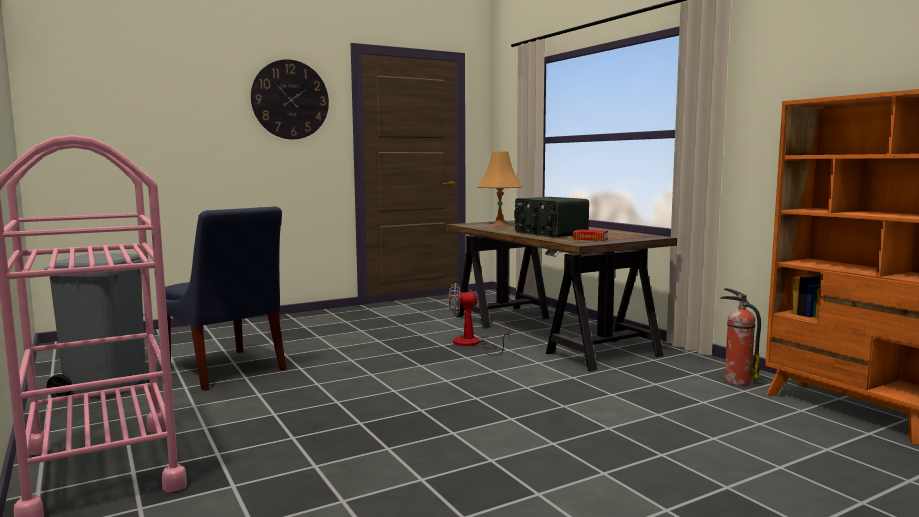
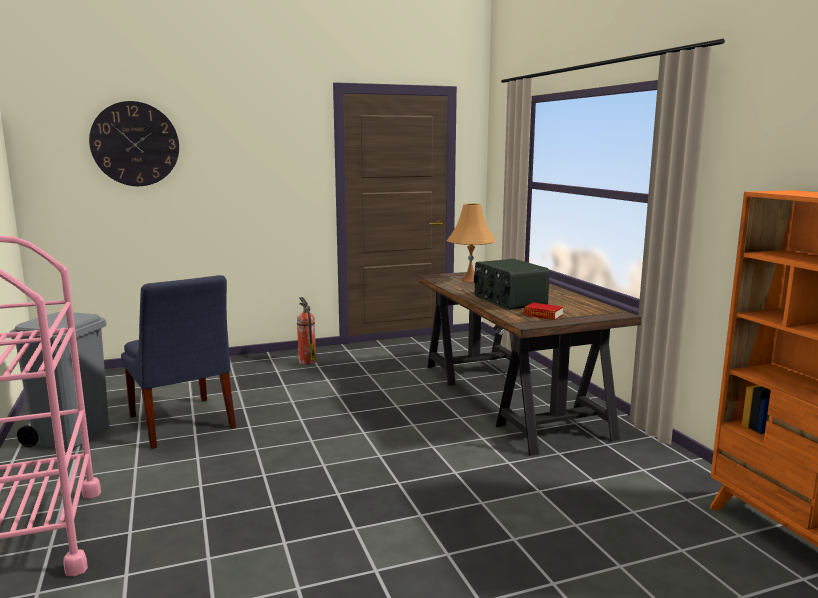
camera: 10 degrees right, 5 degrees up
(290, 99) = (270, 143): wall clock -> wall clock (135, 144)
(472, 344) = (427, 407): fan -> none
(736, 381) = (684, 483): fire extinguisher -> fire extinguisher (307, 361)

